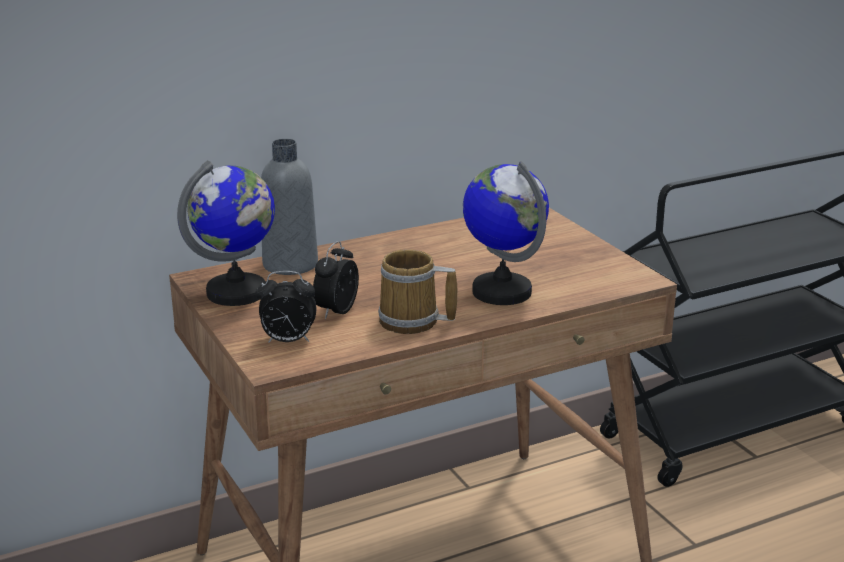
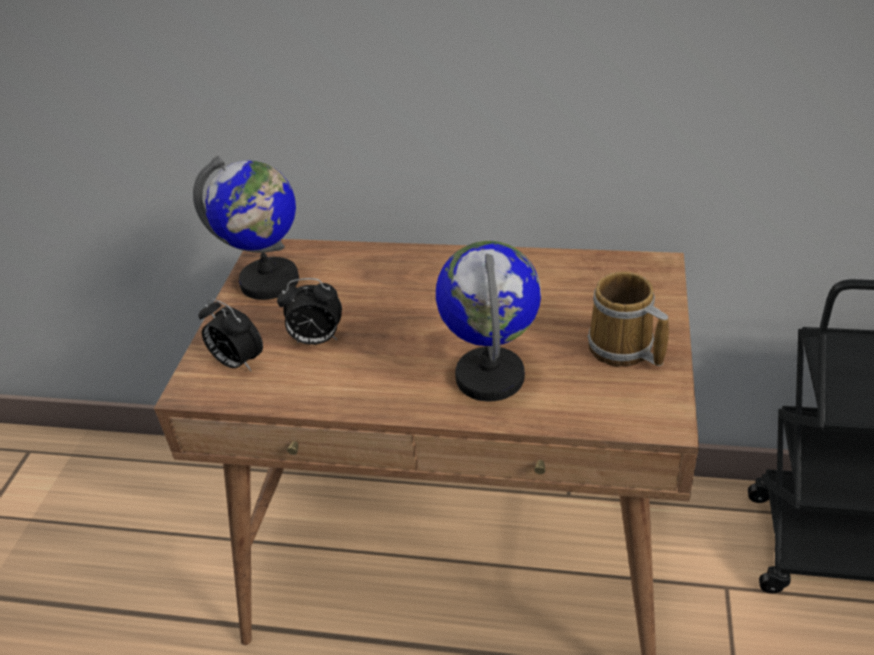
camera: 40 degrees right, 15 degrees up
(290, 264) = (349, 261): grey bottle -> none
(336, 311) = (316, 340): alarm clock -> alarm clock turned 150 degrees counterclockwise
(412, 322) = (361, 384): mug -> mug (622, 349)

